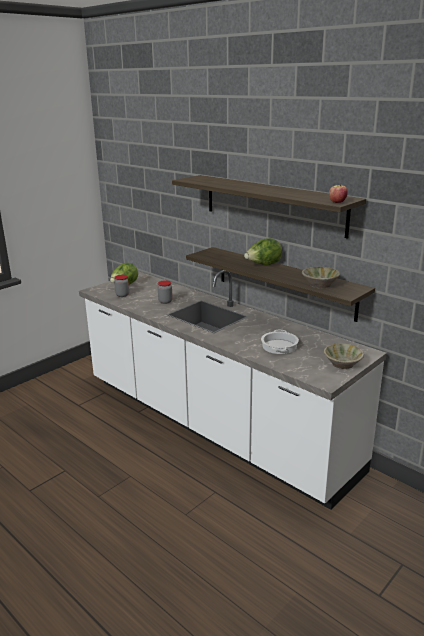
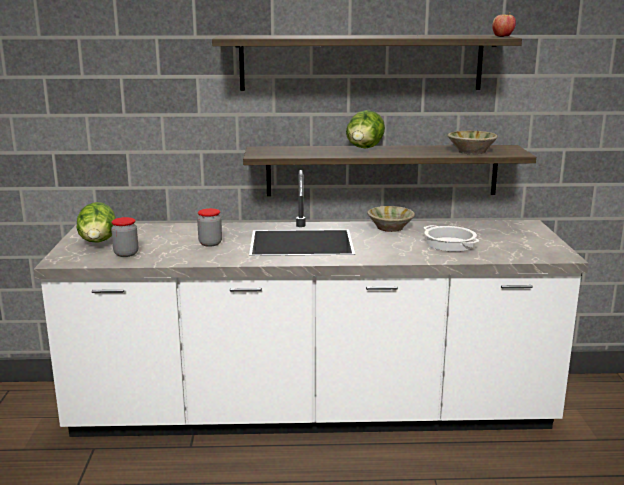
camera: 45 degrees left, 5 degrees down
(342, 364) = (535, 239): beige bowl -> beige bowl (390, 228)

